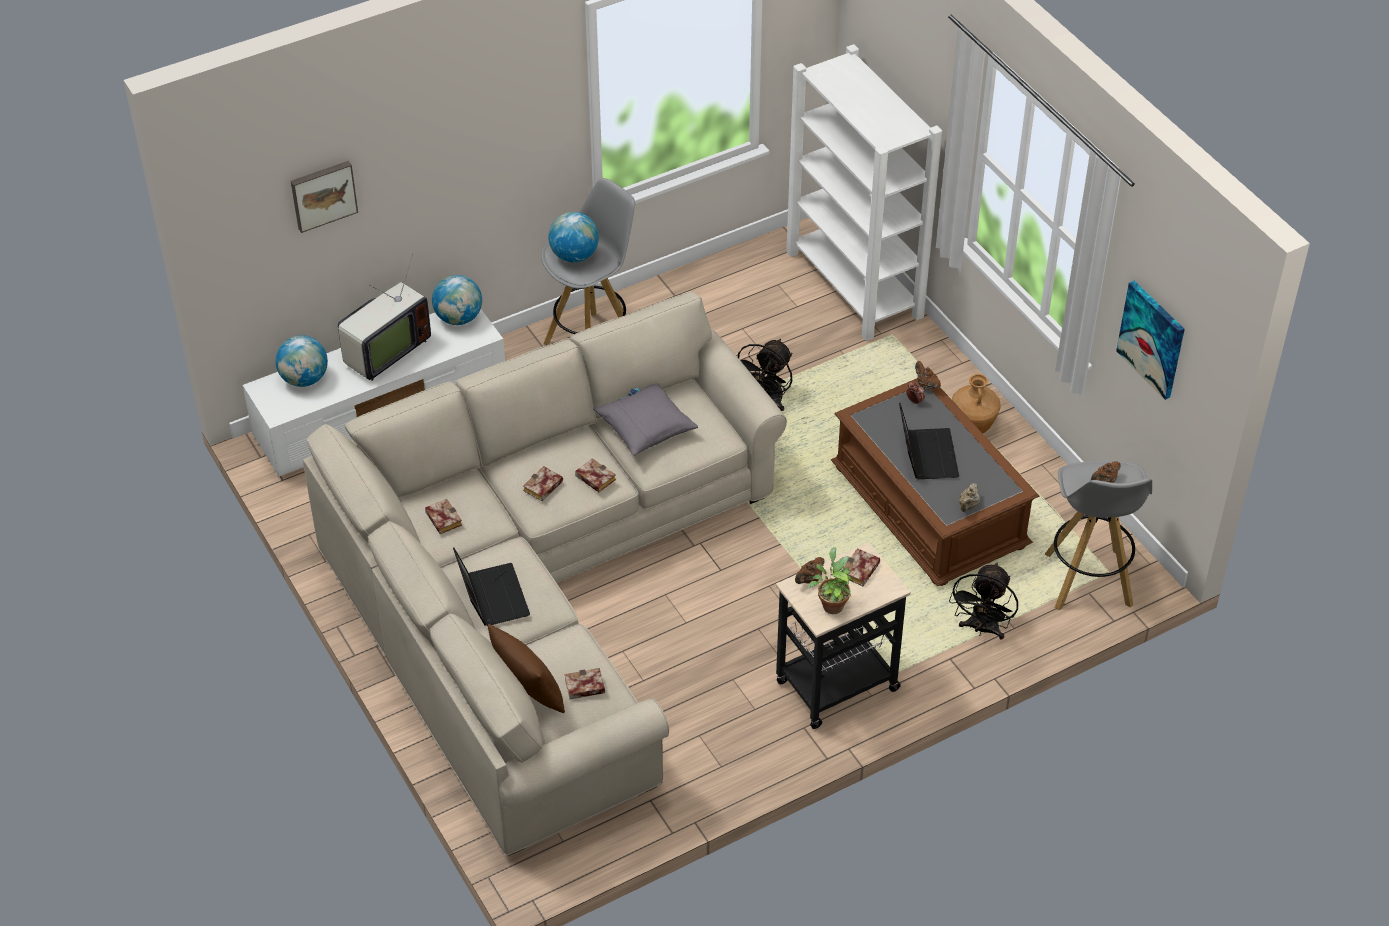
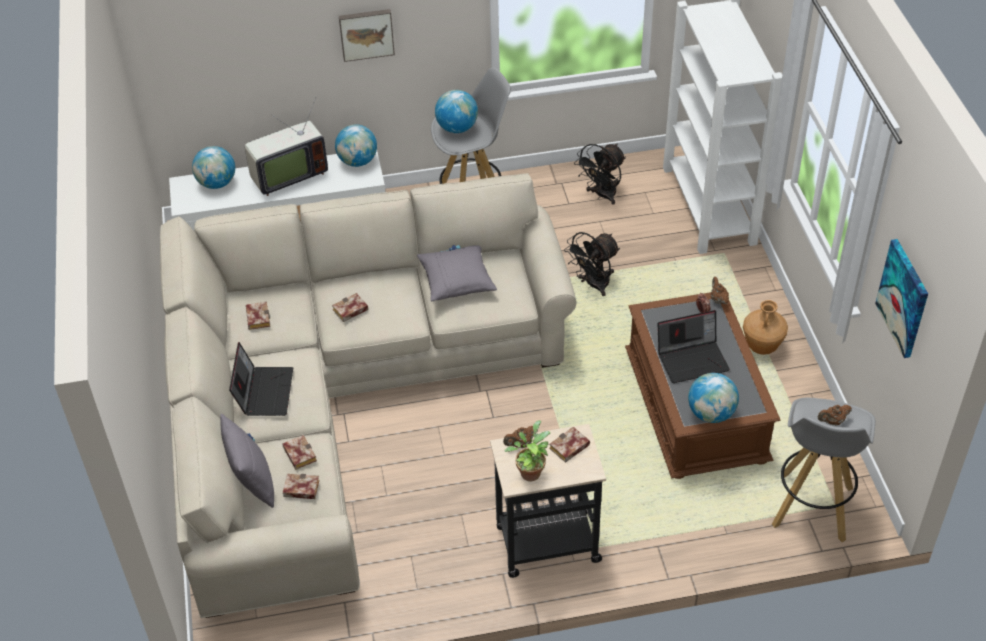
camera: 20 degrees right, 0 degrees up
(323, 194) = (239, 30): picture -> picture (366, 33)
(529, 694) = (252, 483): brown pillow -> grey pillow
(593, 478) = (394, 313): book -> book (298, 454)
(926, 454) = (692, 359): laptop -> laptop turned 60 degrees clockwise
(968, 506) = (711, 413): beige teapot -> globe
(982, 629) = (697, 527): black fan -> black fan (602, 195)

